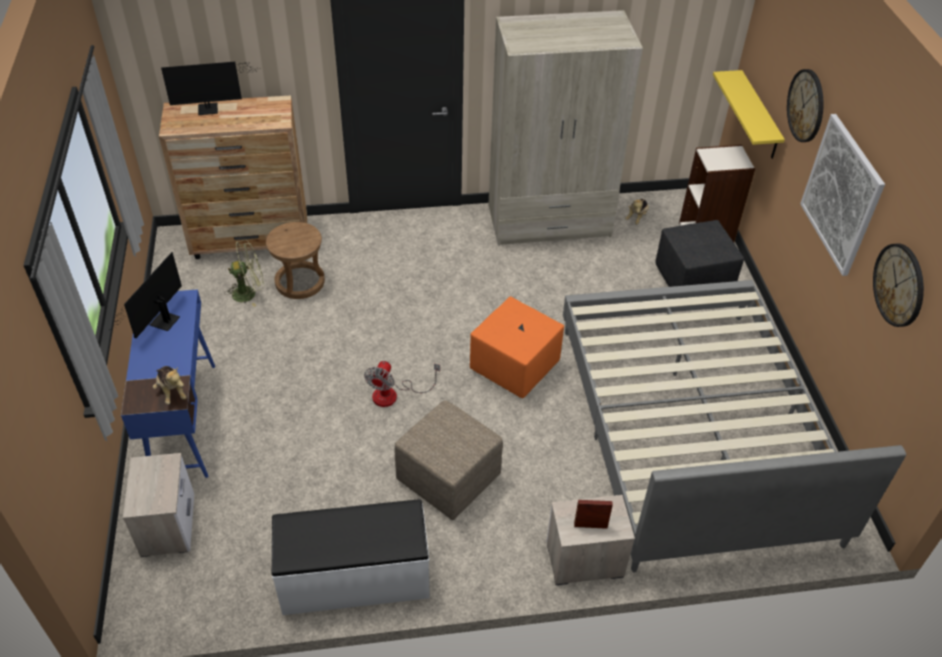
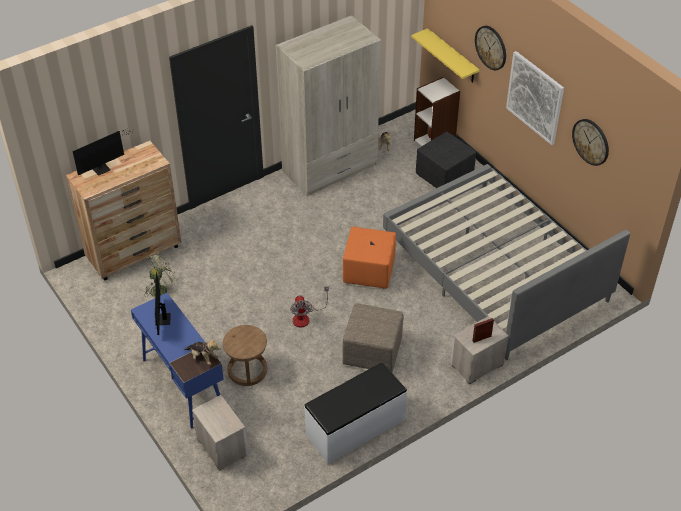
camera: 25 degrees left, 0 degrees up
(300, 282) = (191, 269): brown stool -> brown stool (247, 370)

